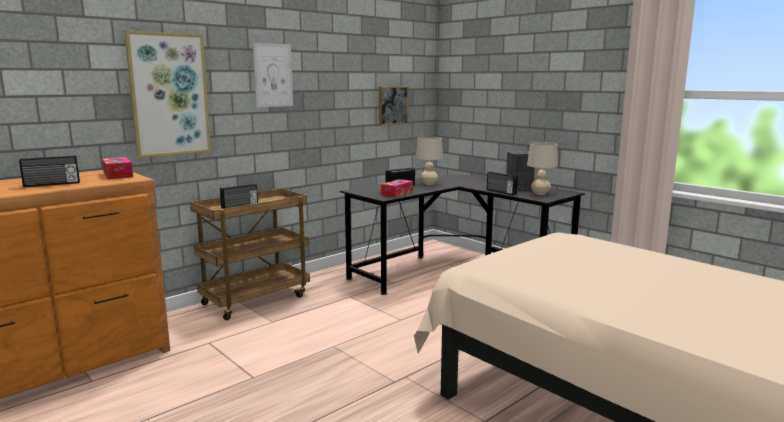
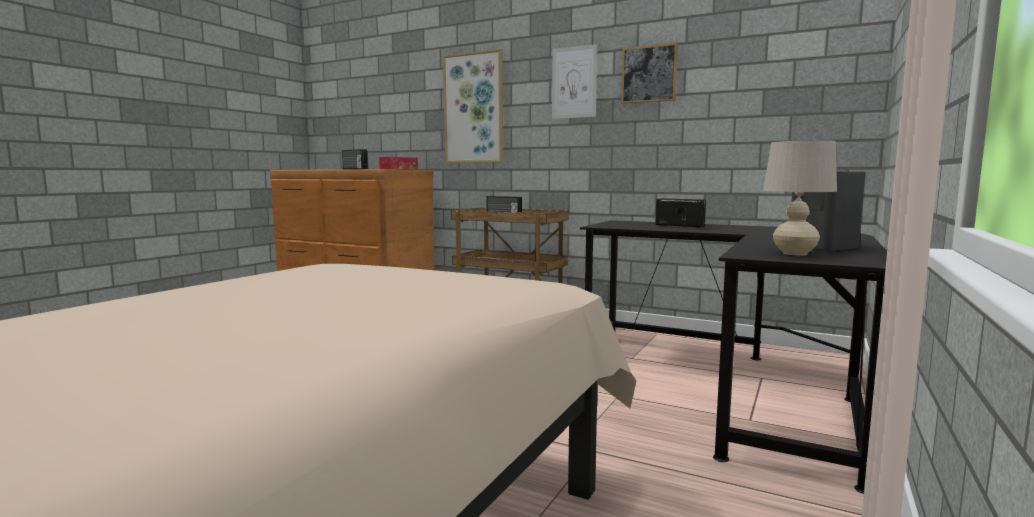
camera: 70 degrees right, 5 degrees down
(392, 105) = (769, 113): picture -> picture (649, 74)
(397, 193) = (633, 226): tissue box -> none
(428, 184) = (728, 229): beige table lamp -> none
(501, 192) = (751, 243): radio -> none

